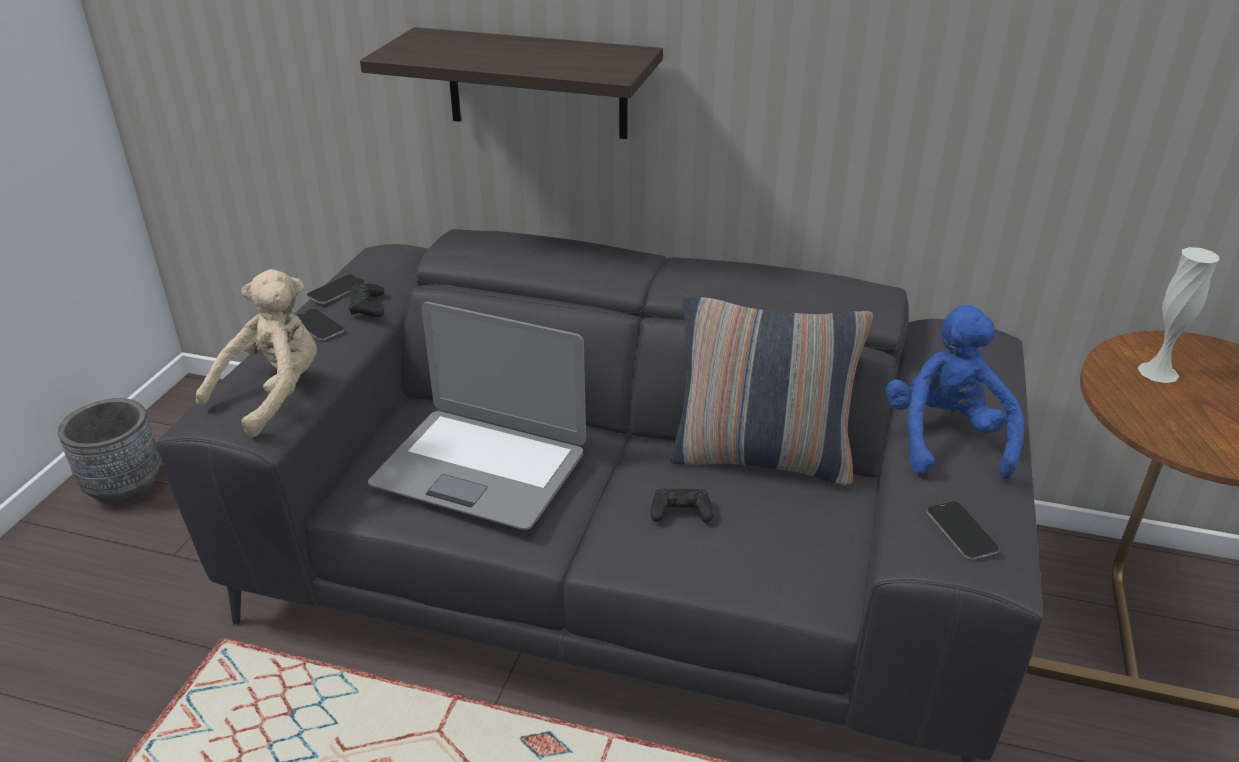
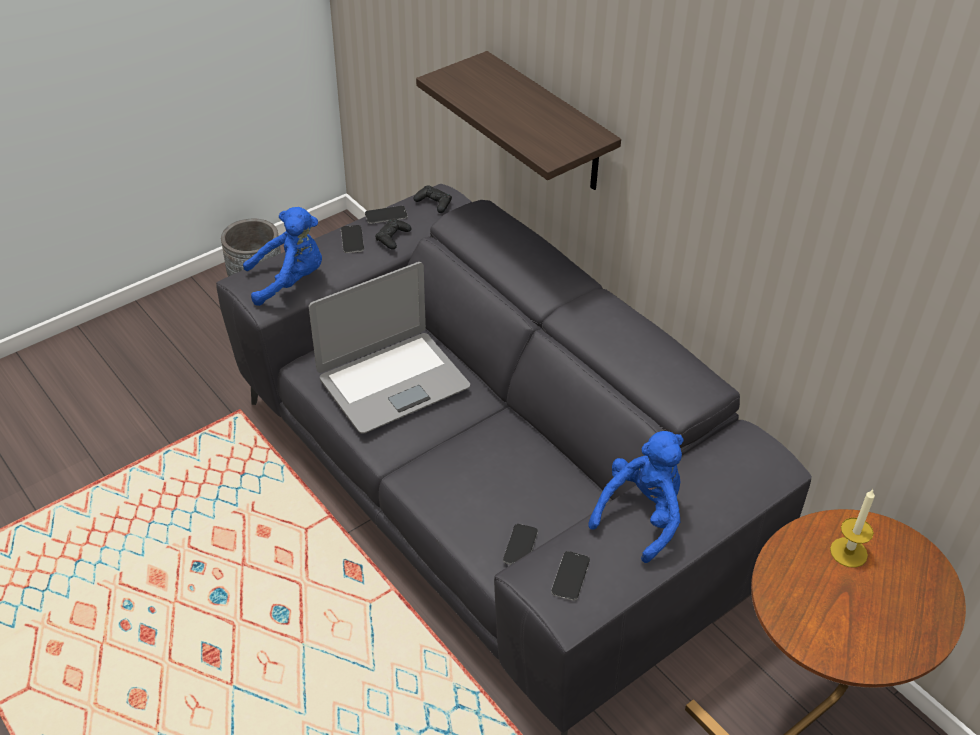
camera: 35 degrees right, 10 degrees up
(274, 394) = (290, 280): beige plush toy -> blue plush toy
(481, 468) = (393, 382): laptop -> laptop turned 90 degrees counterclockwise
(681, 511) = (478, 473): black game controller -> black game controller (434, 203)
(761, 458) = (569, 465): pillow -> none
(809, 560) = (520, 546): none -> phone
(1158, 372) = (848, 552): white vase -> candle

